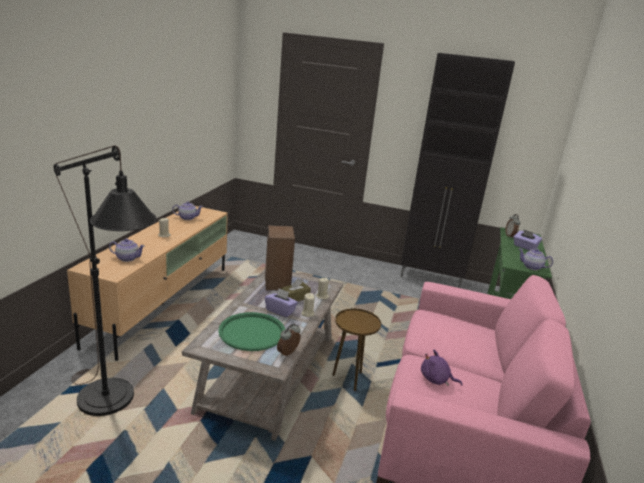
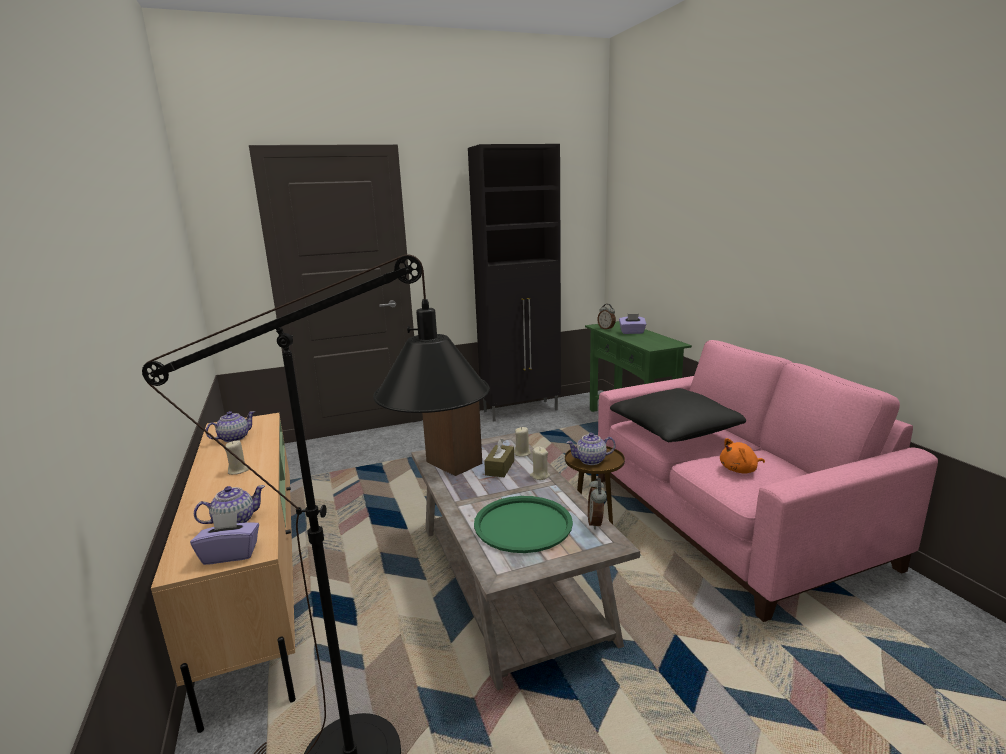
camera: 35 degrees left, 5 degrees down
(280, 311) = (510, 488): purple tissue box -> purple tissue box (230, 554)
(436, 380) = (740, 470): purple plush toy -> orange plush toy
(447, 333) = (674, 430): none -> black pillow
(532, 267) = (667, 344): teapot -> teapot (591, 460)

